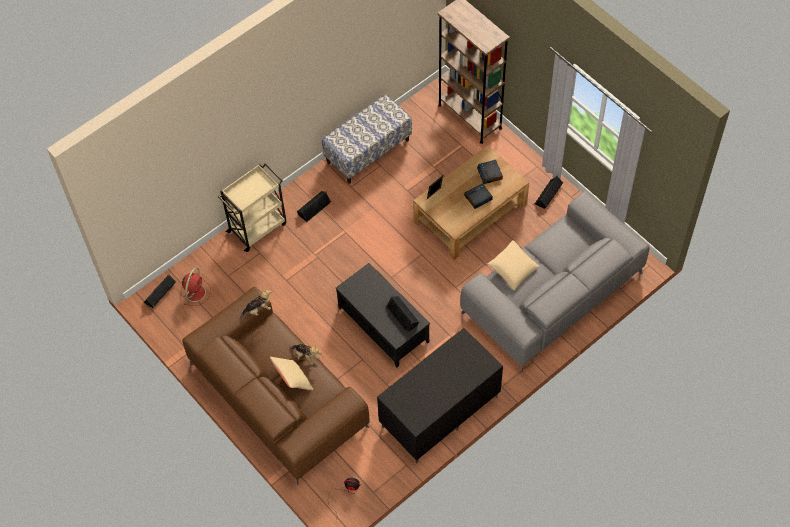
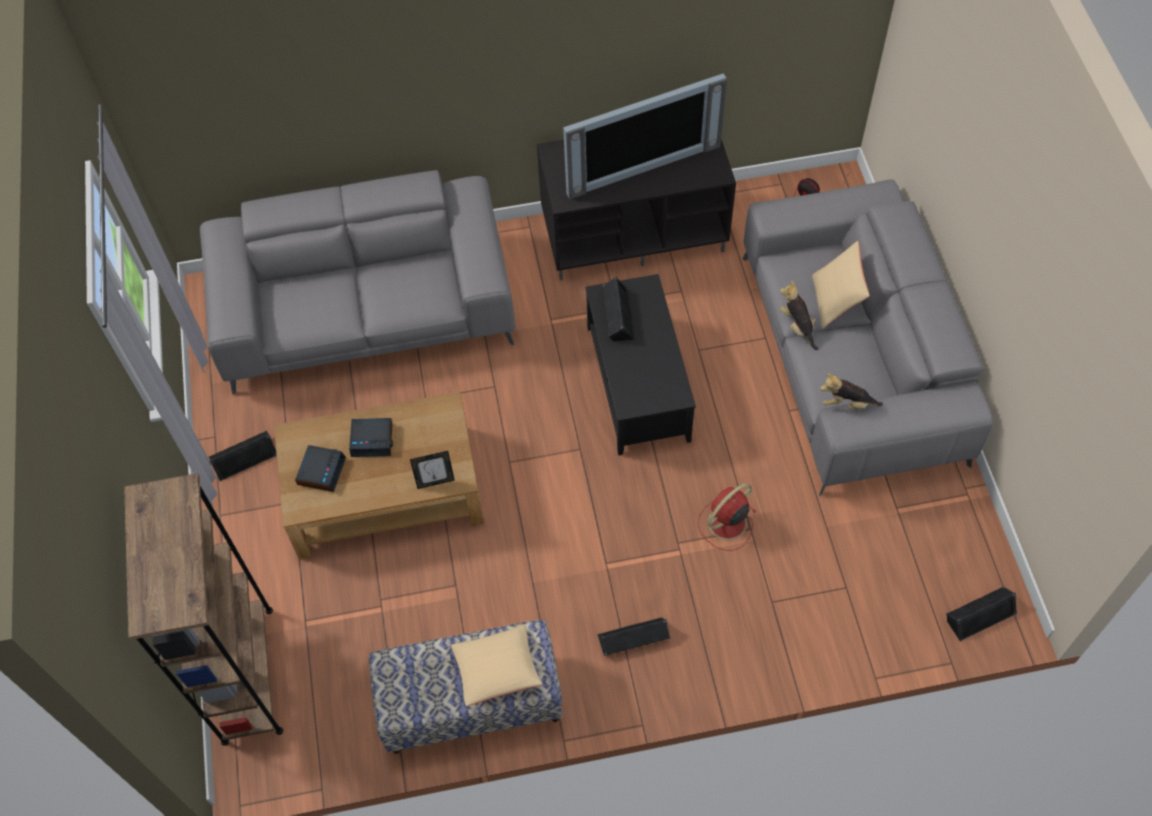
camera: 150 degrees left, 0 degrees up
(195, 291) = (915, 586): red fan -> red fan (726, 524)
(258, 227) = (751, 653): beige cart -> none
(277, 395) = (852, 358): brown sofa -> grey sofa
(435, 381) = (641, 165): none -> television
(513, 269) = (409, 303): beige pillow -> beige pillow (497, 670)

